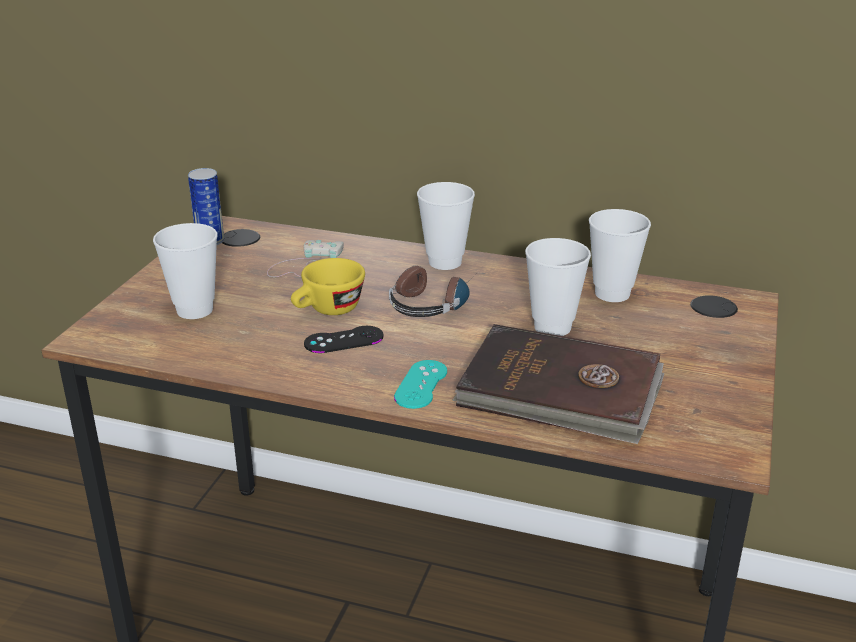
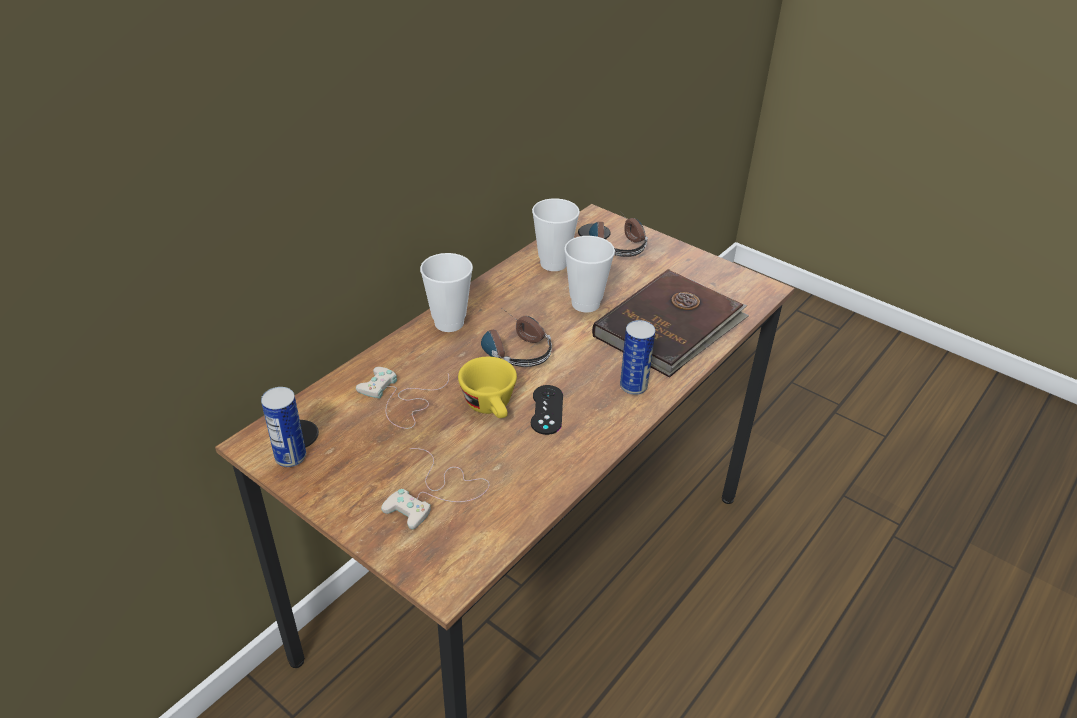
camera: 70 degrees left, 10 degrees up
(194, 310) = (436, 493): cup -> white game controller
(421, 384) = (633, 386): turquoise game controller -> can
(706, 323) = (616, 242): none -> headphones

